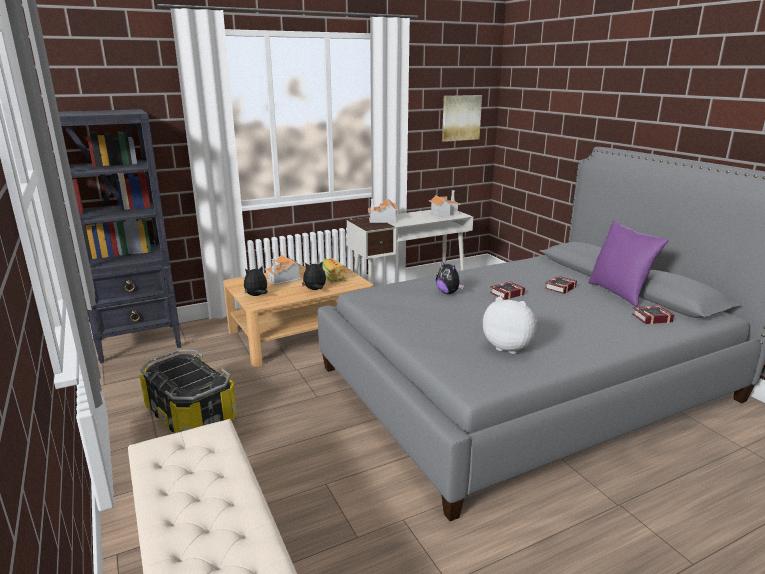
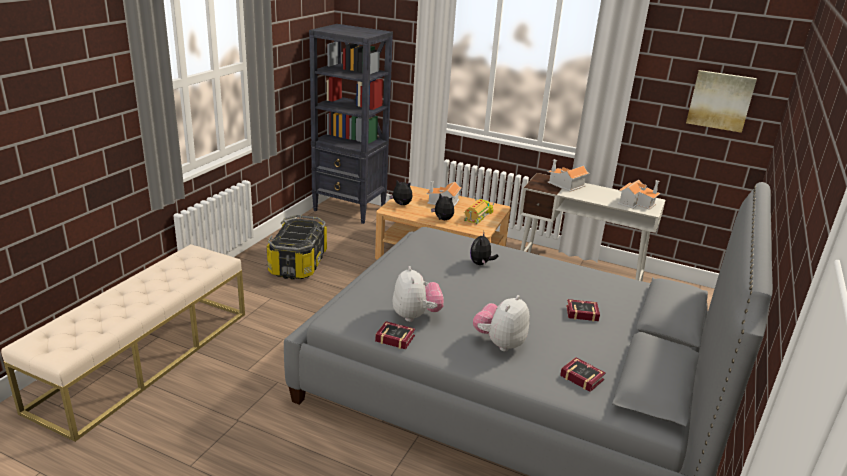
camera: 50 degrees right, 5 degrees up
(505, 294) = (520, 289): book -> book (394, 337)
(583, 329) = (499, 343): none -> plush toy
(619, 293) = (622, 349): purple pillow -> none

